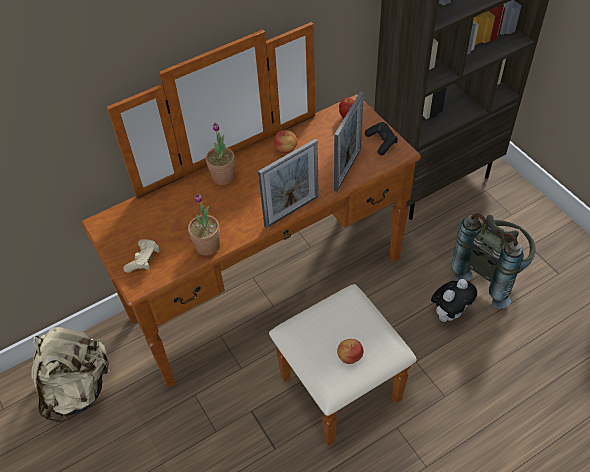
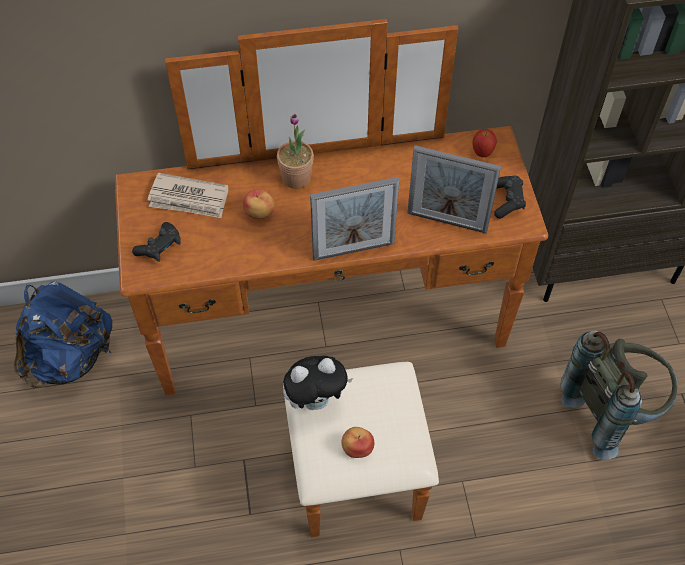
camera: 20 degrees right, 5 degrees up
(78, 388) = (70, 356): beige backpack -> blue backpack
(143, 260) = (160, 247): beige game controller -> black game controller
(149, 218) = (189, 199): none -> newspaper
(207, 245) = (237, 256): potted plant -> none
(286, 149) = (386, 169): apple -> apple (259, 213)
(347, 169) = (447, 222): picture frame -> picture frame turned 60 degrees clockwise
(449, 313) = (533, 439): plush toy -> plush toy (316, 400)

